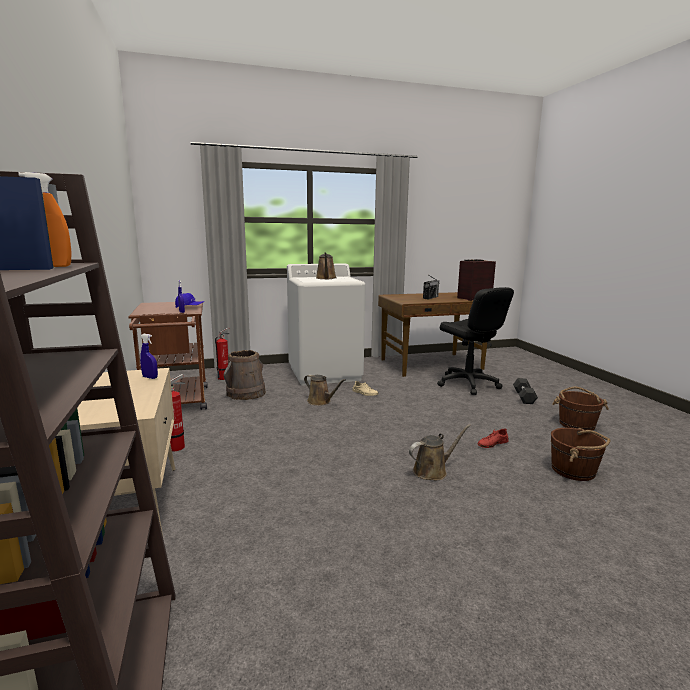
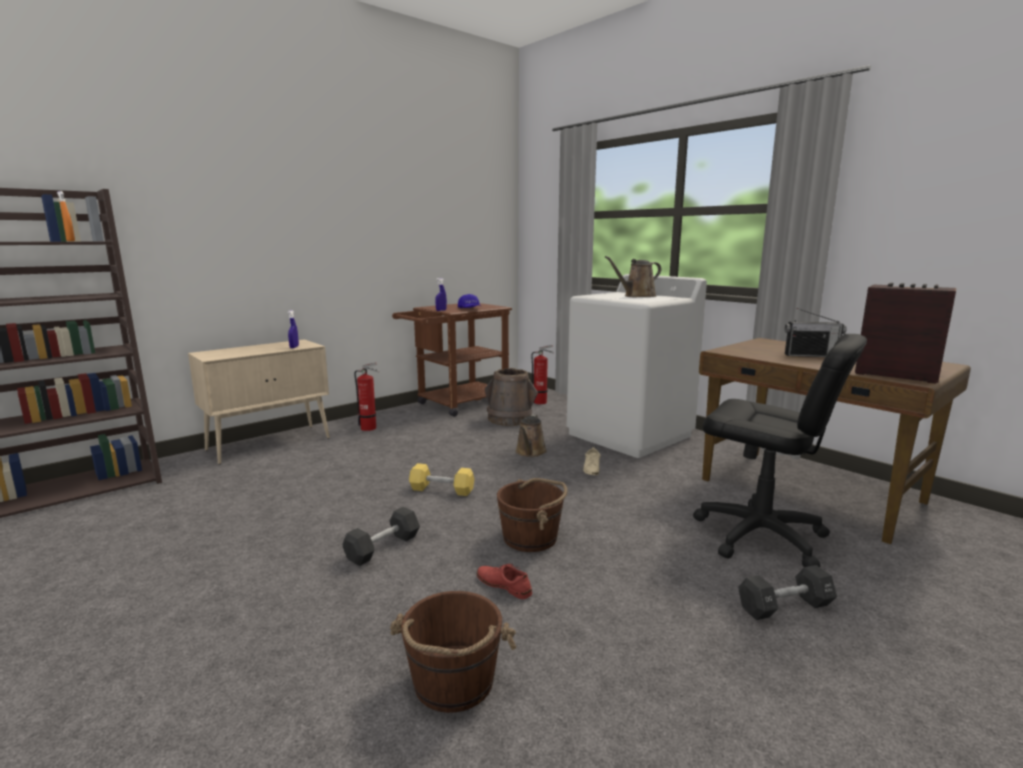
camera: 65 degrees right, 0 degrees up
(357, 438) = (442, 490): none -> yellow dumbbell
(432, 471) = (383, 547): brown watering can -> black dumbbell
(468, 384) = (760, 536): black office chair -> black office chair turned 90 degrees counterclockwise
(576, 424) = (706, 691): brown bucket -> brown bucket (531, 538)

